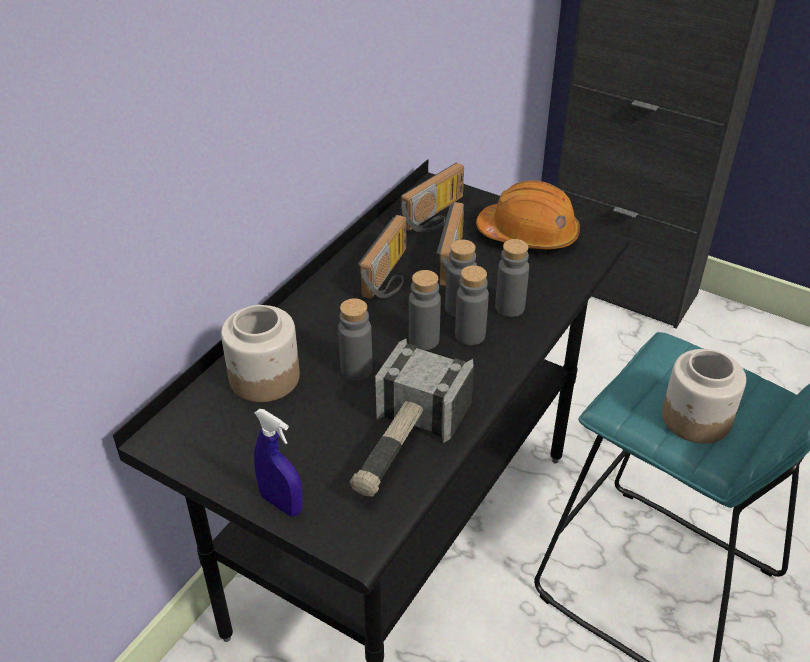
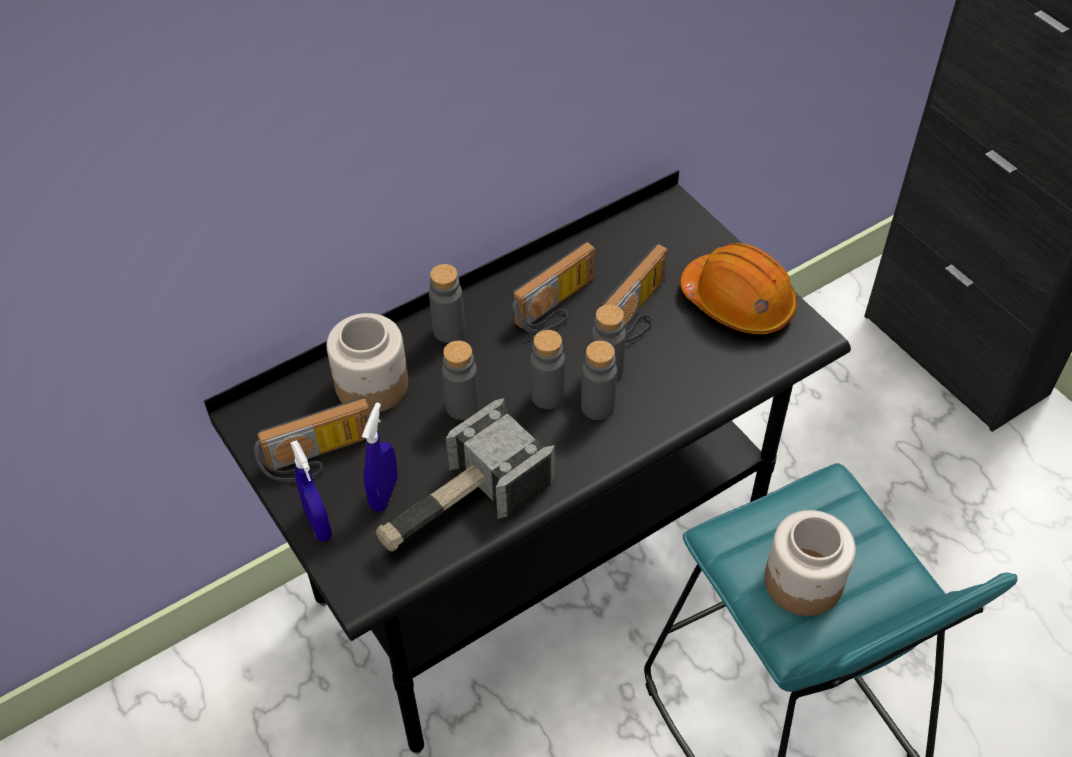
camera: 25 degrees right, 10 degrees up
(329, 458) = (384, 493): none -> blue spray bottle
(436, 216) = (651, 246): radio -> radio (319, 458)
(509, 307) = (659, 388): grey bottle -> grey bottle (449, 330)

